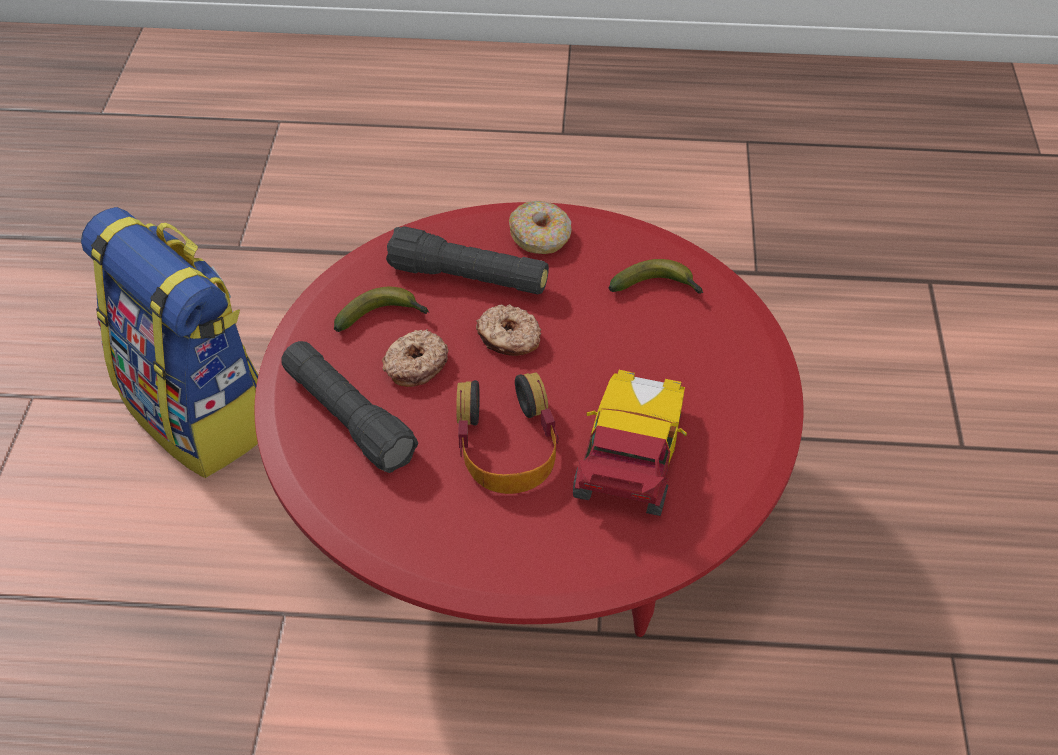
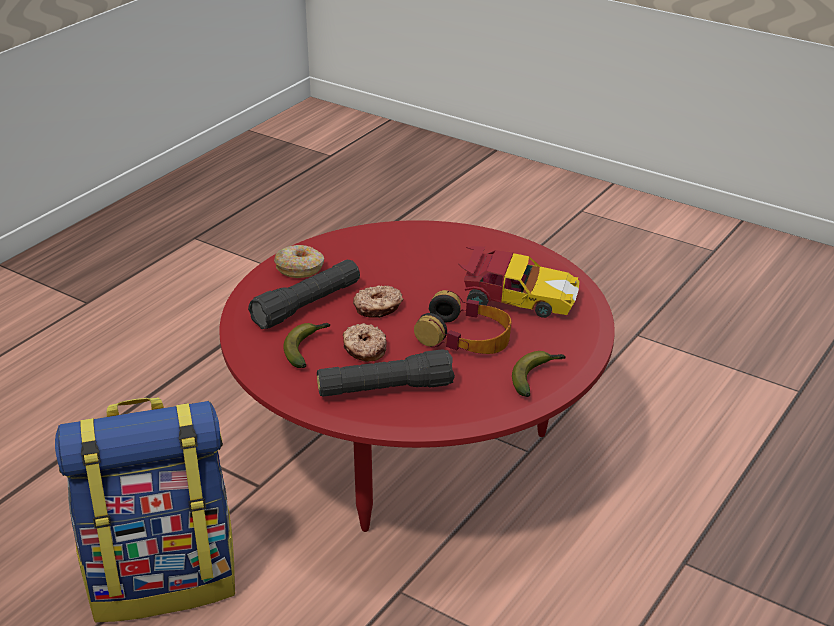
camera: 60 degrees left, 15 degrees down
(630, 460) = (516, 299): toy car -> toy car turned 150 degrees clockwise
(658, 288) = (391, 245): banana -> banana (536, 377)

